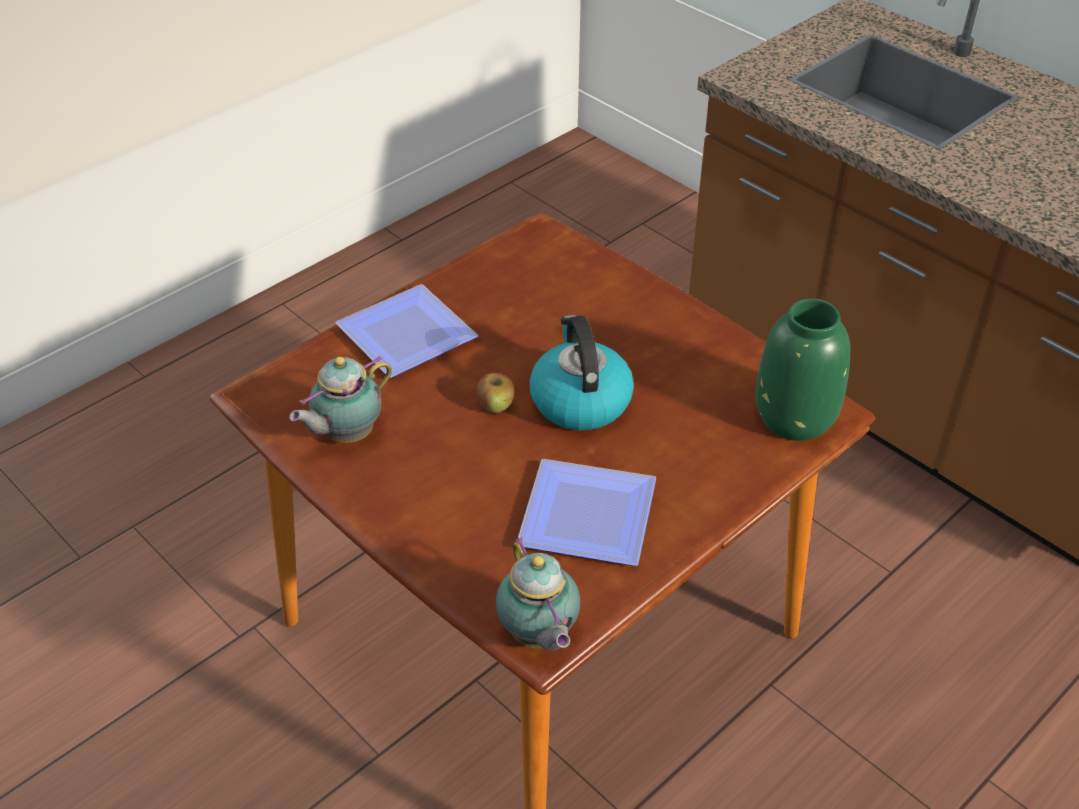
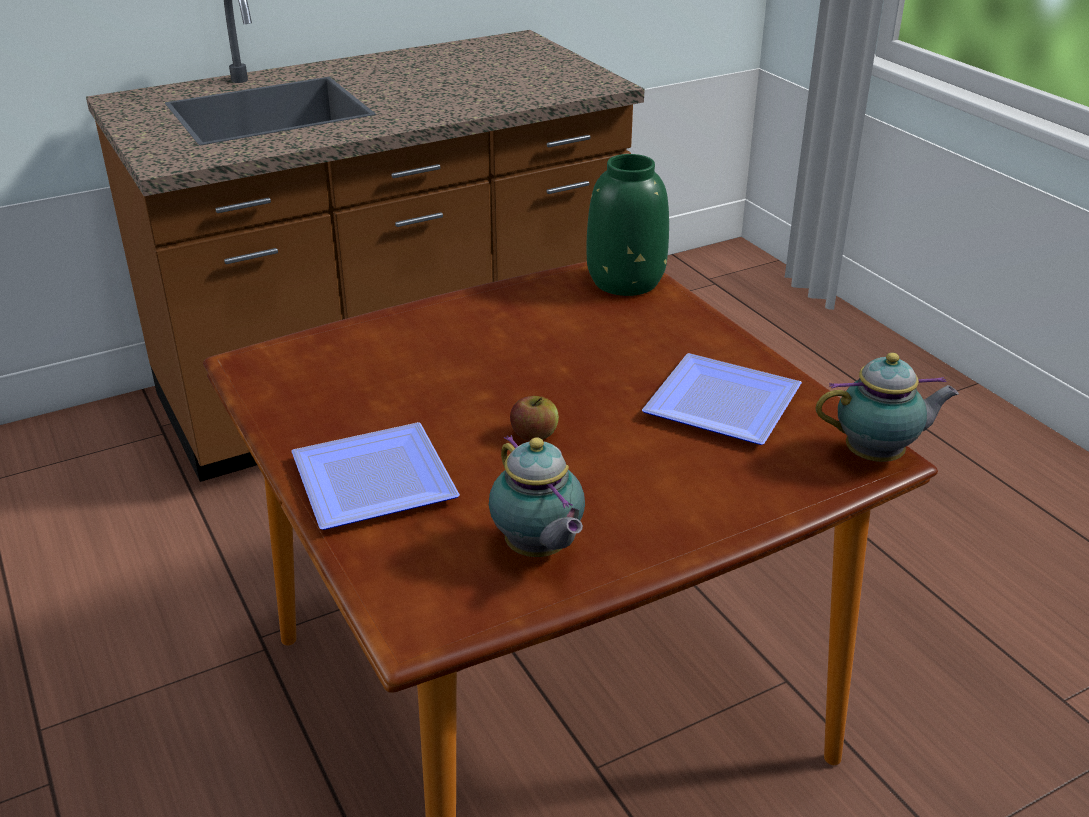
camera: 75 degrees left, 10 degrees down
(579, 400) = (552, 382): kettle -> none

